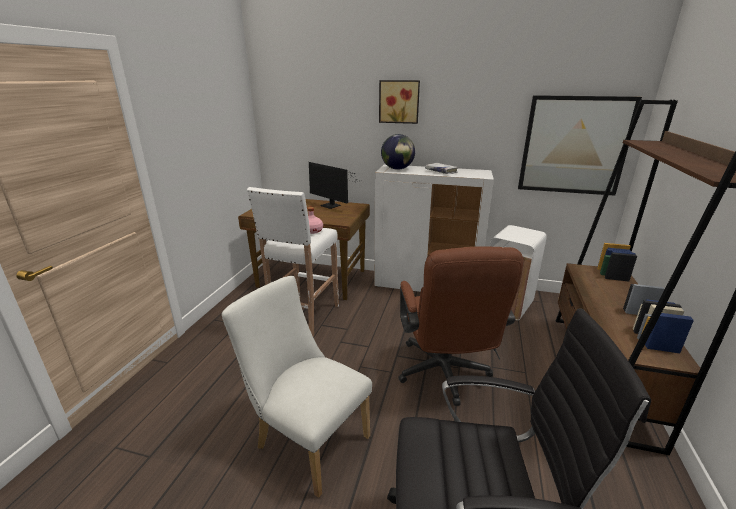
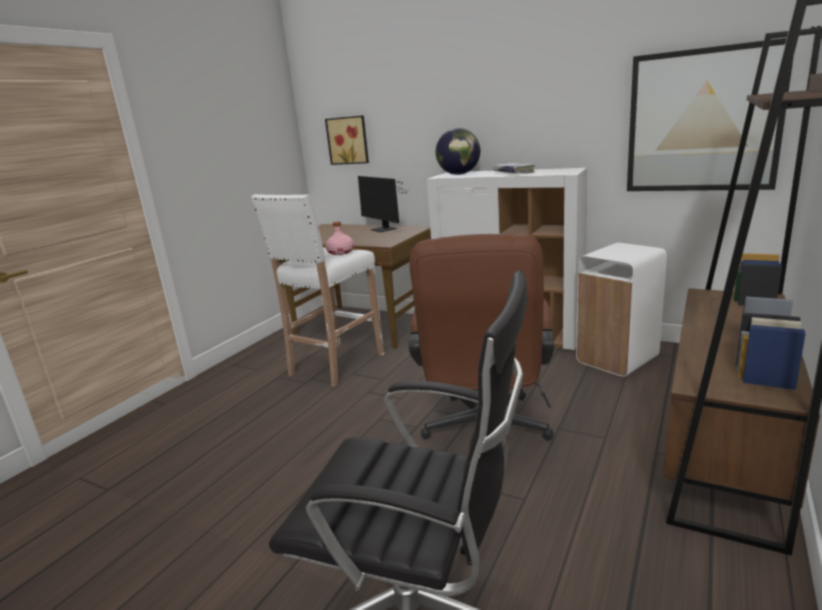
camera: 15 degrees right, 5 degrees down
(307, 439) = (280, 488): white chair -> none
(399, 101) = (460, 88): picture -> picture (348, 140)

